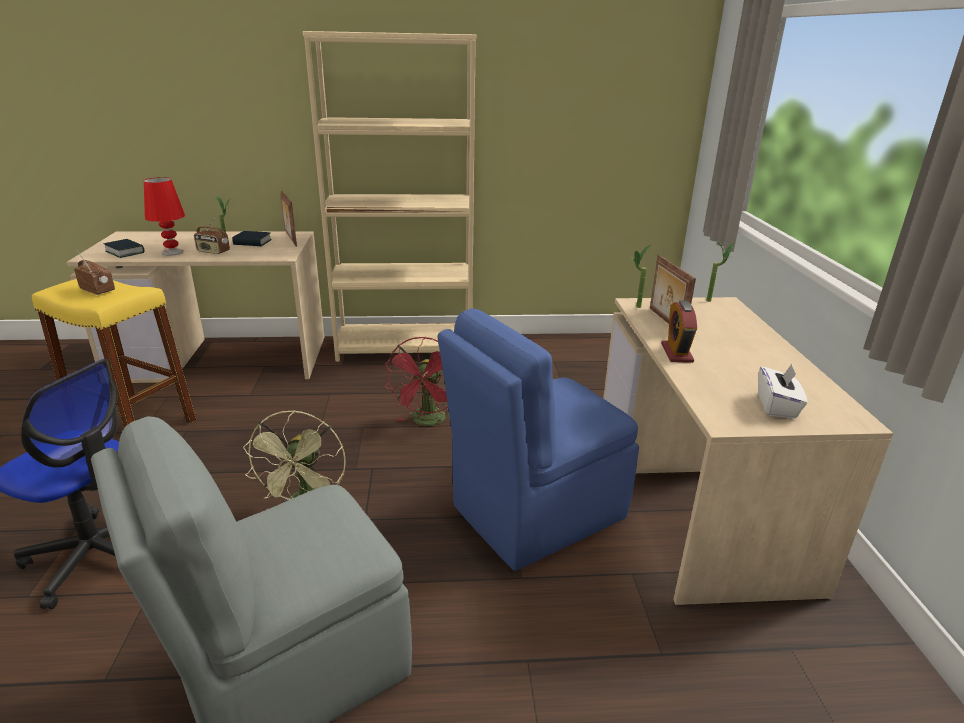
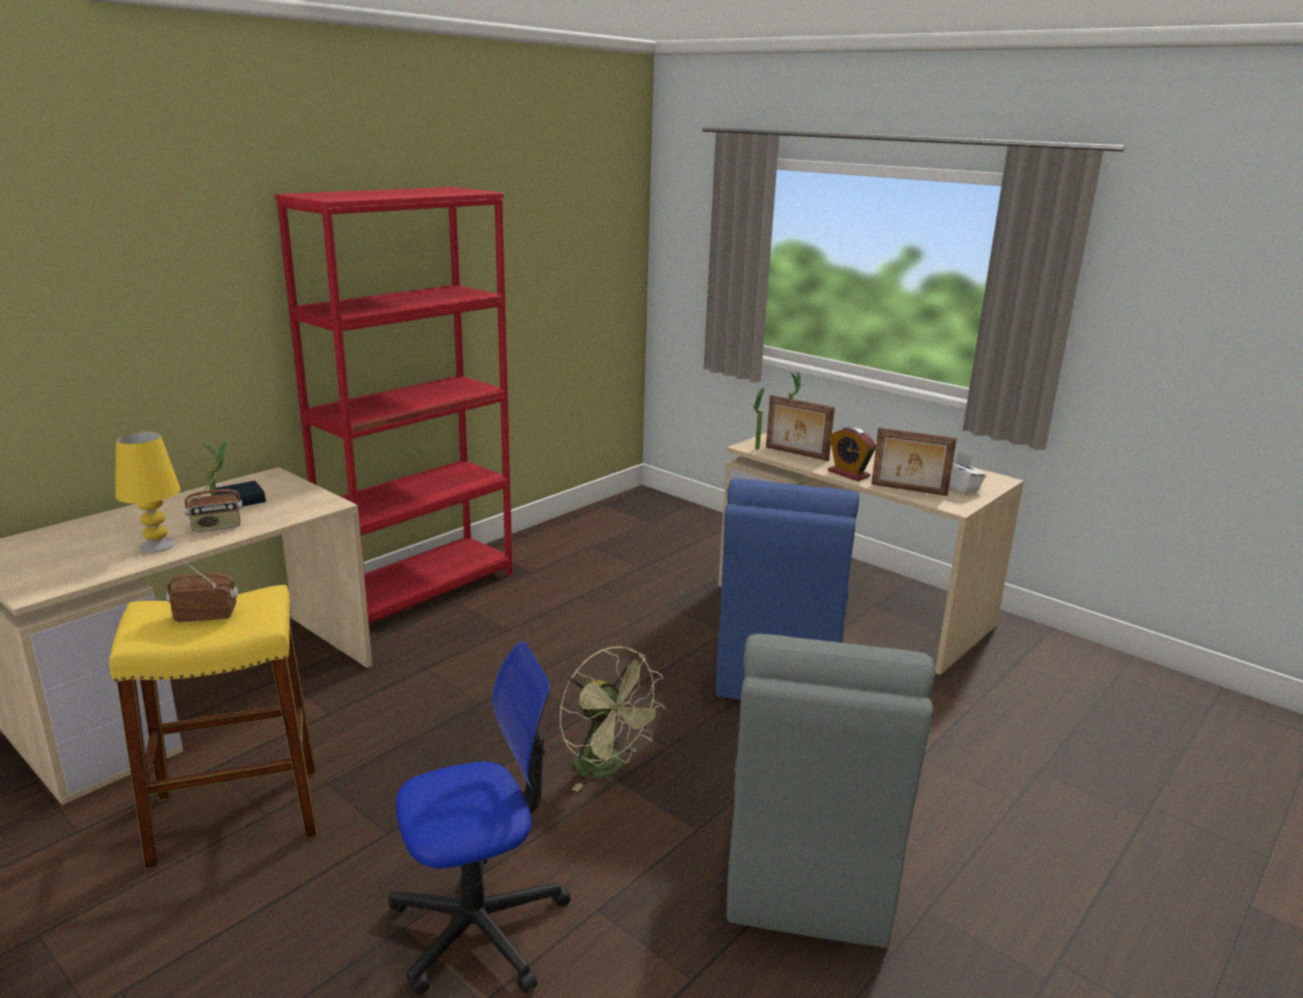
camera: 45 degrees left, 5 degrees down
(125, 252) = (76, 568): book -> none
(173, 252) = (158, 545): red table lamp -> yellow table lamp
(290, 239) = (277, 483): picture frame -> picture frame (908, 490)
(405, 348) = (421, 591): beige bookcase -> red bookcase
(427, 422) = (575, 646): red fan -> none

